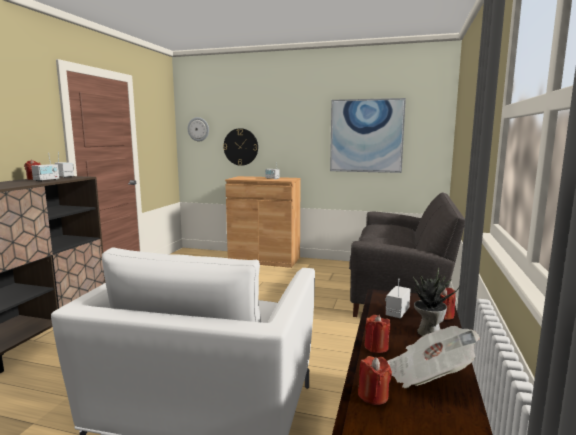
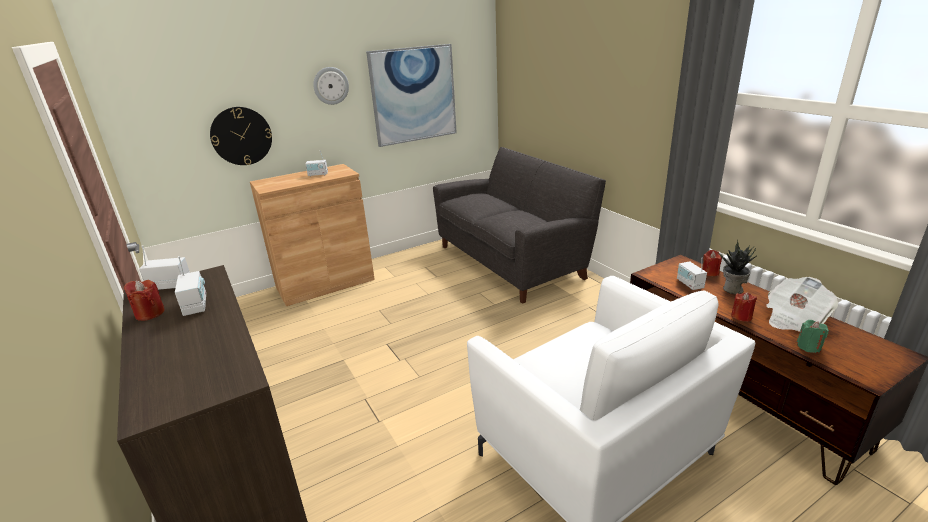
camera: 45 degrees left, 15 degrees up
(198, 129) = (151, 118): wall clock -> wall clock (330, 85)
(373, 395) = (809, 347): red candle -> green candle

